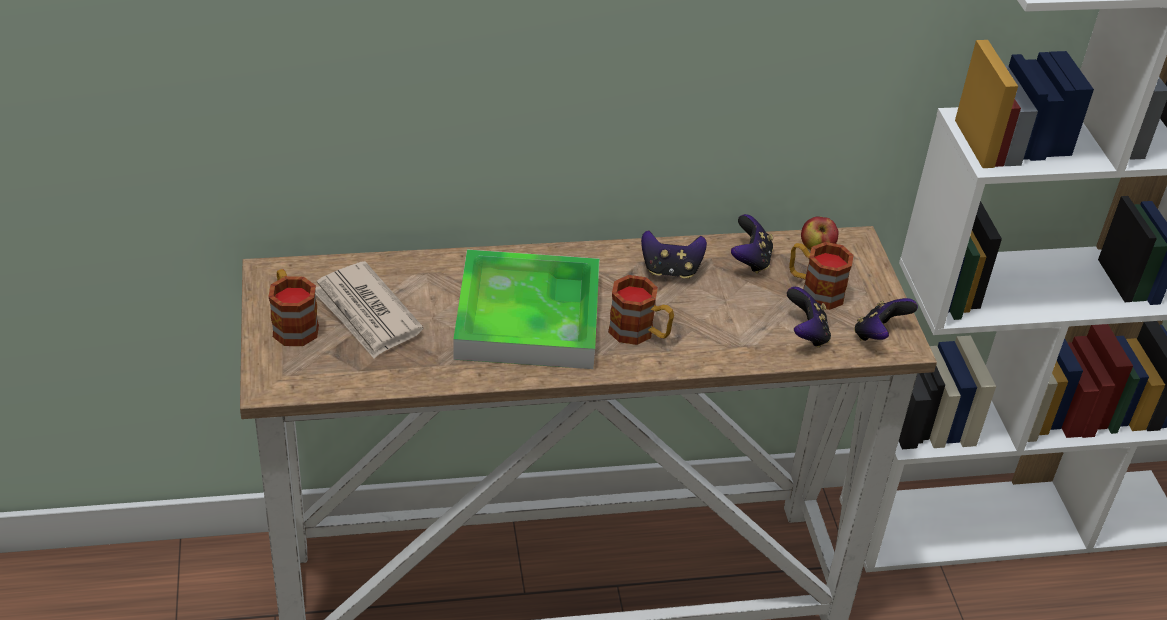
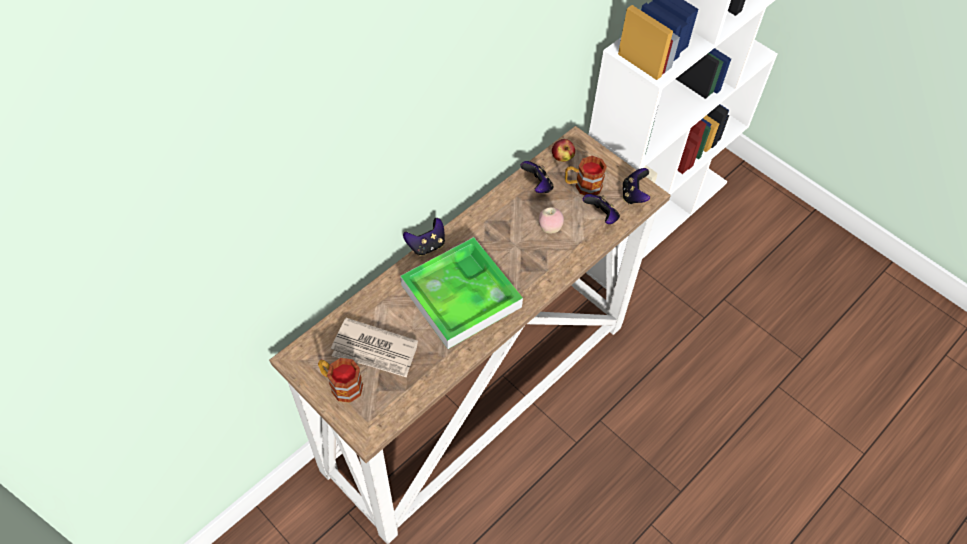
camera: 35 degrees left, 15 degrees up
(639, 333) = (524, 268): mug -> none
(670, 270) = (505, 217): game controller -> game controller (426, 245)
(719, 310) = (549, 228): none -> apple

